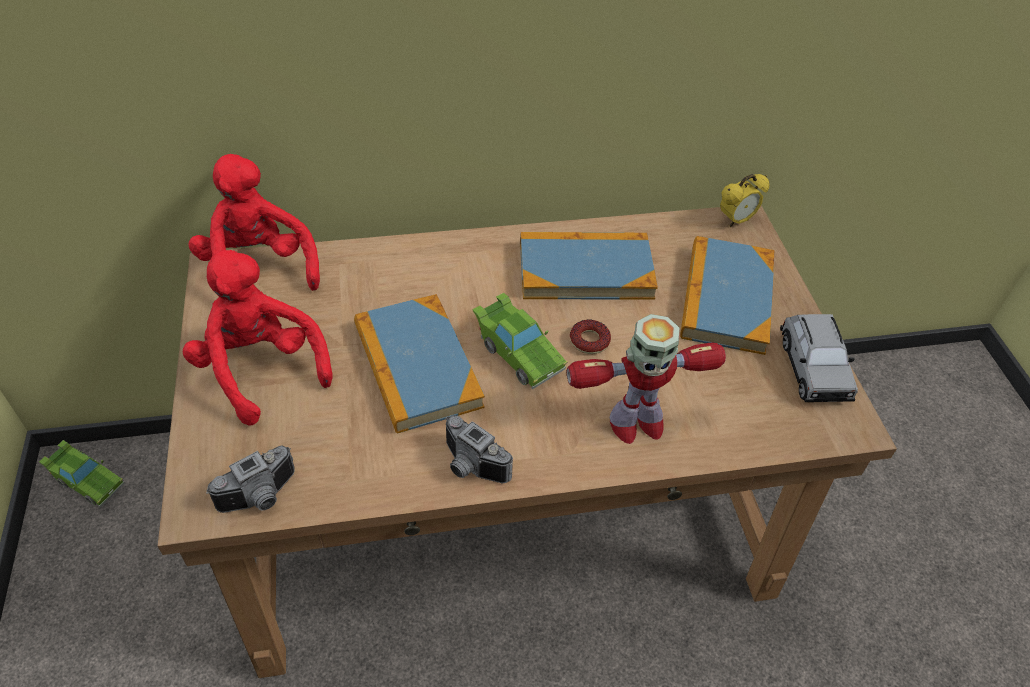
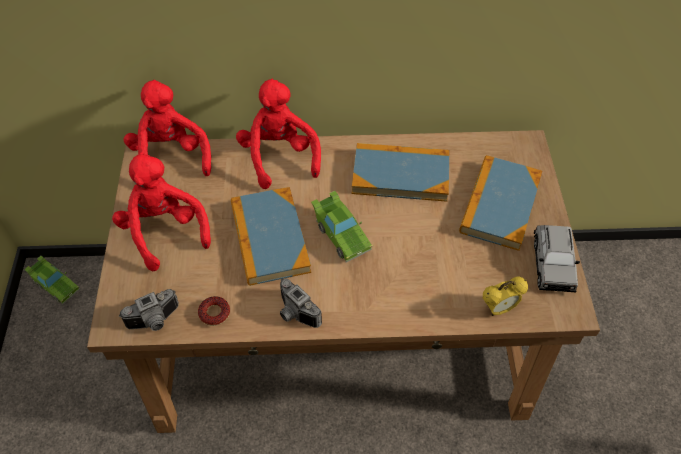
camera: 10 degrees right, 5 degrees up
(414, 258) = (279, 156): none -> red plush toy
(589, 341) = (393, 229): donut -> donut (214, 313)
(635, 423) = (414, 293): toy robot -> none
(736, 221) = (521, 143): alarm clock -> alarm clock (498, 309)

